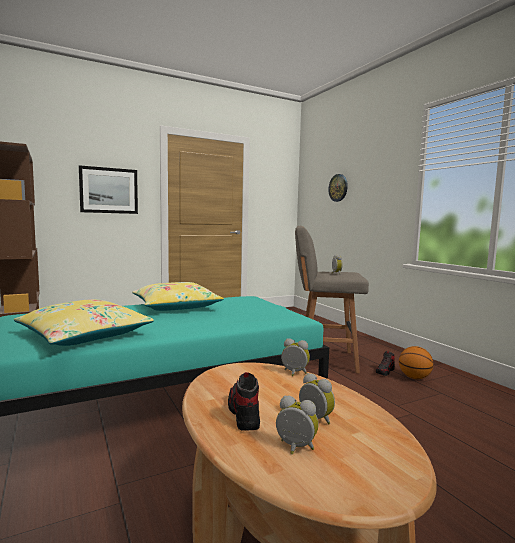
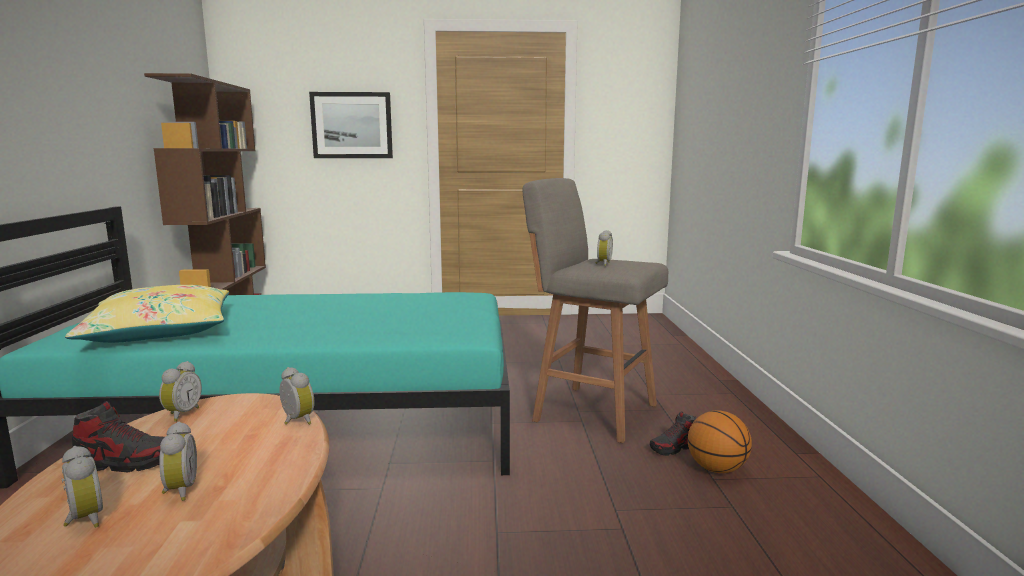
camera: 25 degrees right, 5 degrees up
(176, 307) = (340, 301): yellow pillow -> none
(213, 382) = (181, 414): none -> alarm clock
(243, 413) = (126, 462): shoe -> shoe turned 75 degrees clockwise
(338, 188) = (715, 101): wall clock -> none

